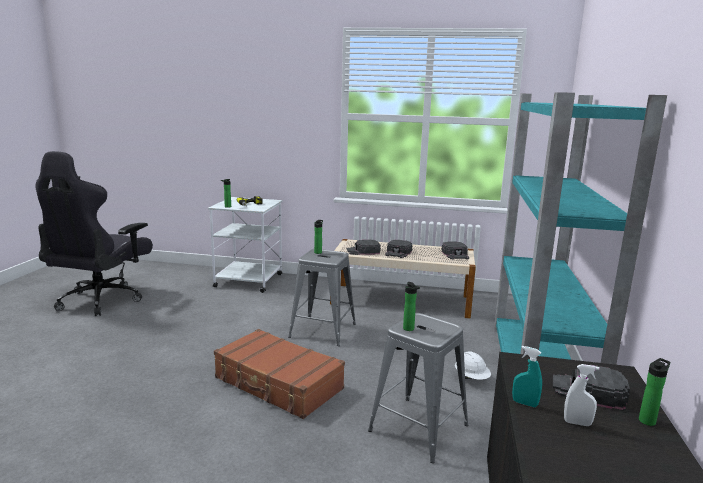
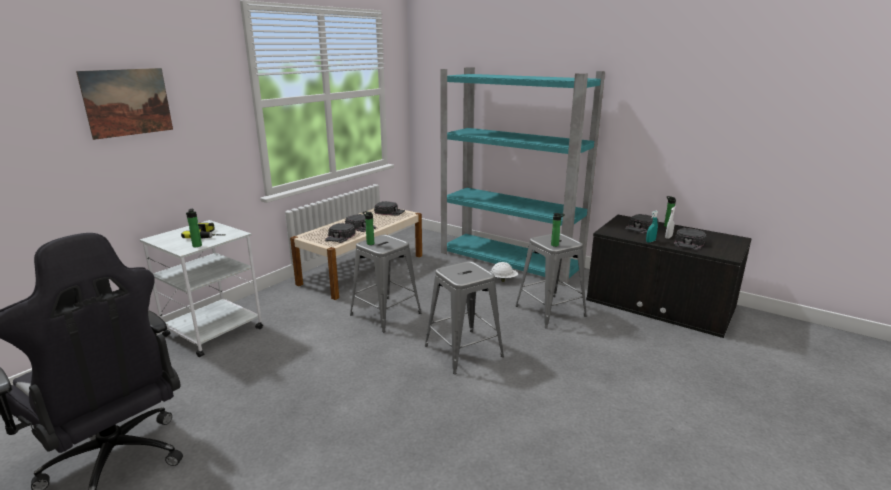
camera: 65 degrees left, 5 degrees up
(243, 102) = (127, 102): none -> picture
(278, 384) = (463, 351): brown suitcase -> grey stool
(571, 448) = (689, 243): none -> black cap

